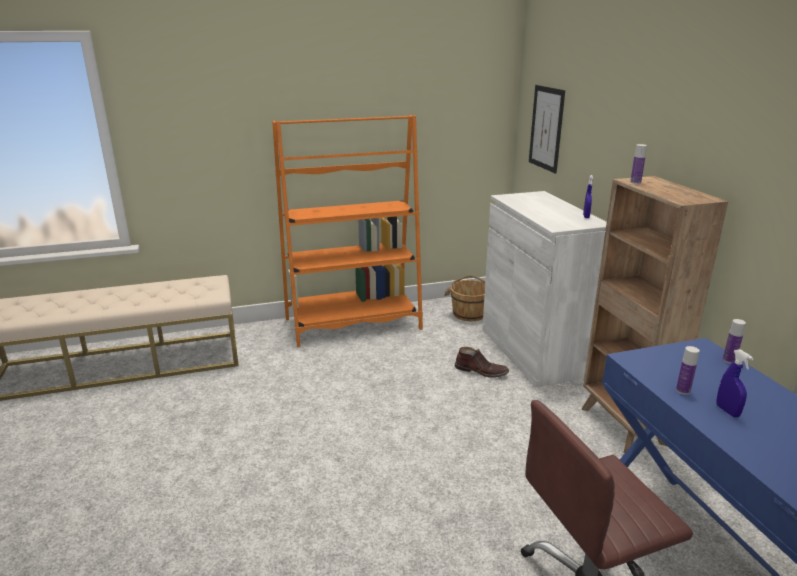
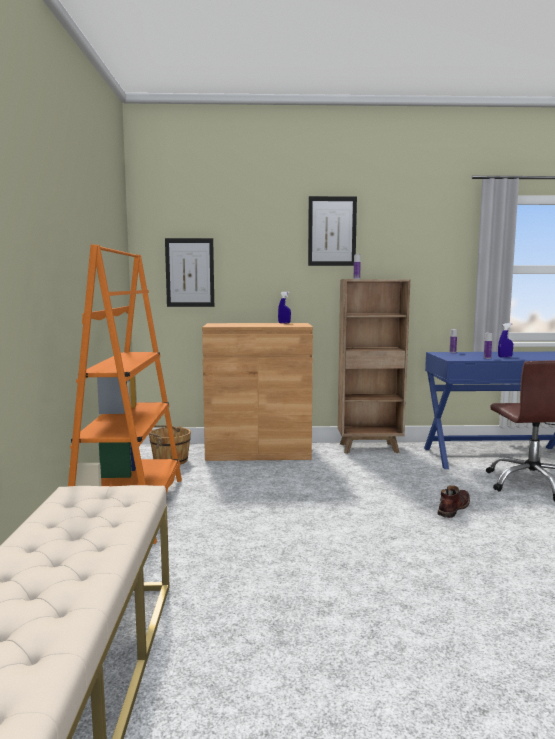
camera: 75 degrees left, 15 degrees down
(481, 371) = (277, 471): brown boot -> brown boot (453, 508)
(533, 351) = (258, 452): white cabinet -> brown cabinet
(666, 97) = (332, 231): none -> picture

